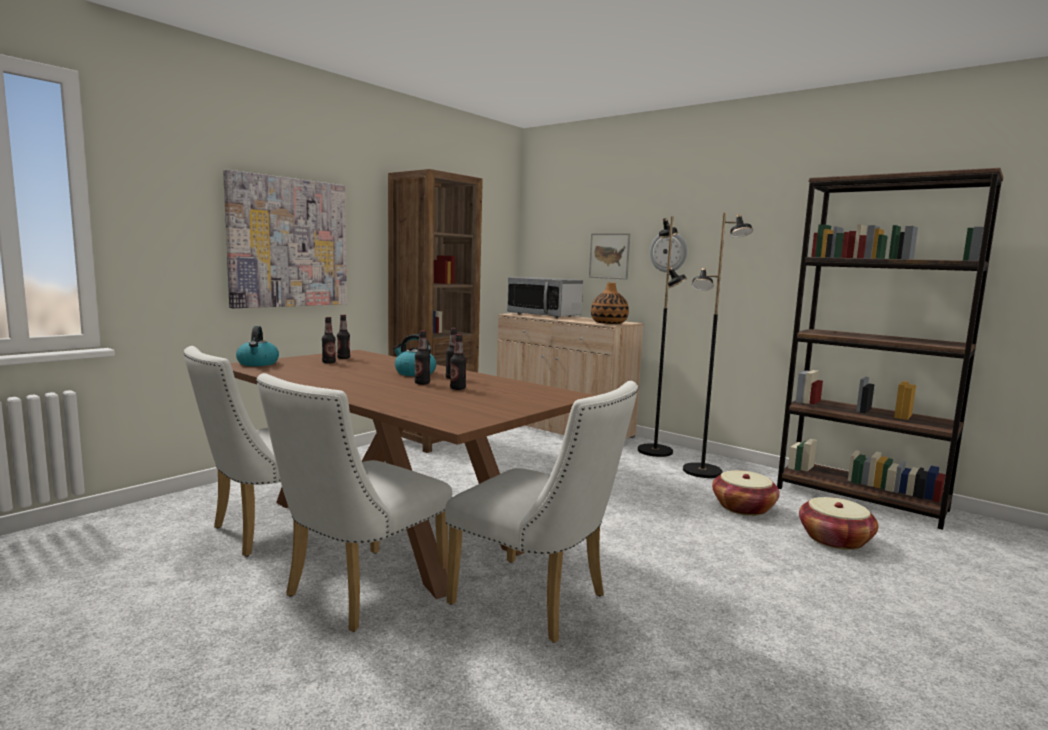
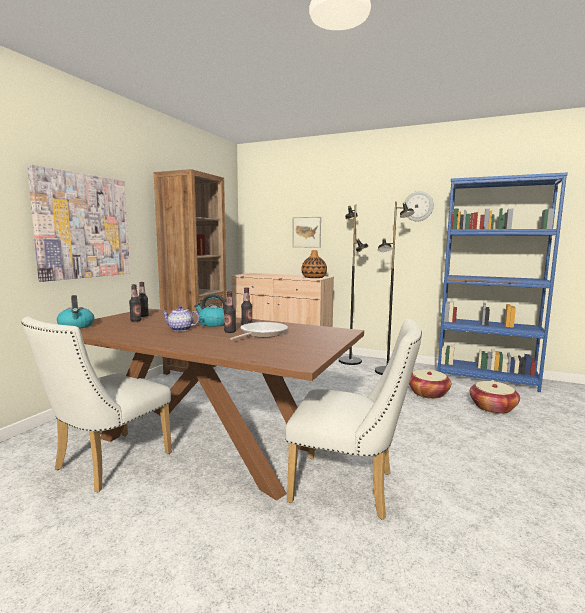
camera: 15 degrees left, 0 degrees up
(357, 593) = (212, 508): white chair -> none
(367, 376) = (180, 329): none -> teapot
(458, 388) = (261, 333): bottle -> frying pan
(544, 315) = (263, 274): microwave -> none
(668, 251) = (349, 228): wall clock -> wall clock (418, 206)
(860, 499) = (486, 378): brown bookcase -> blue bookcase

